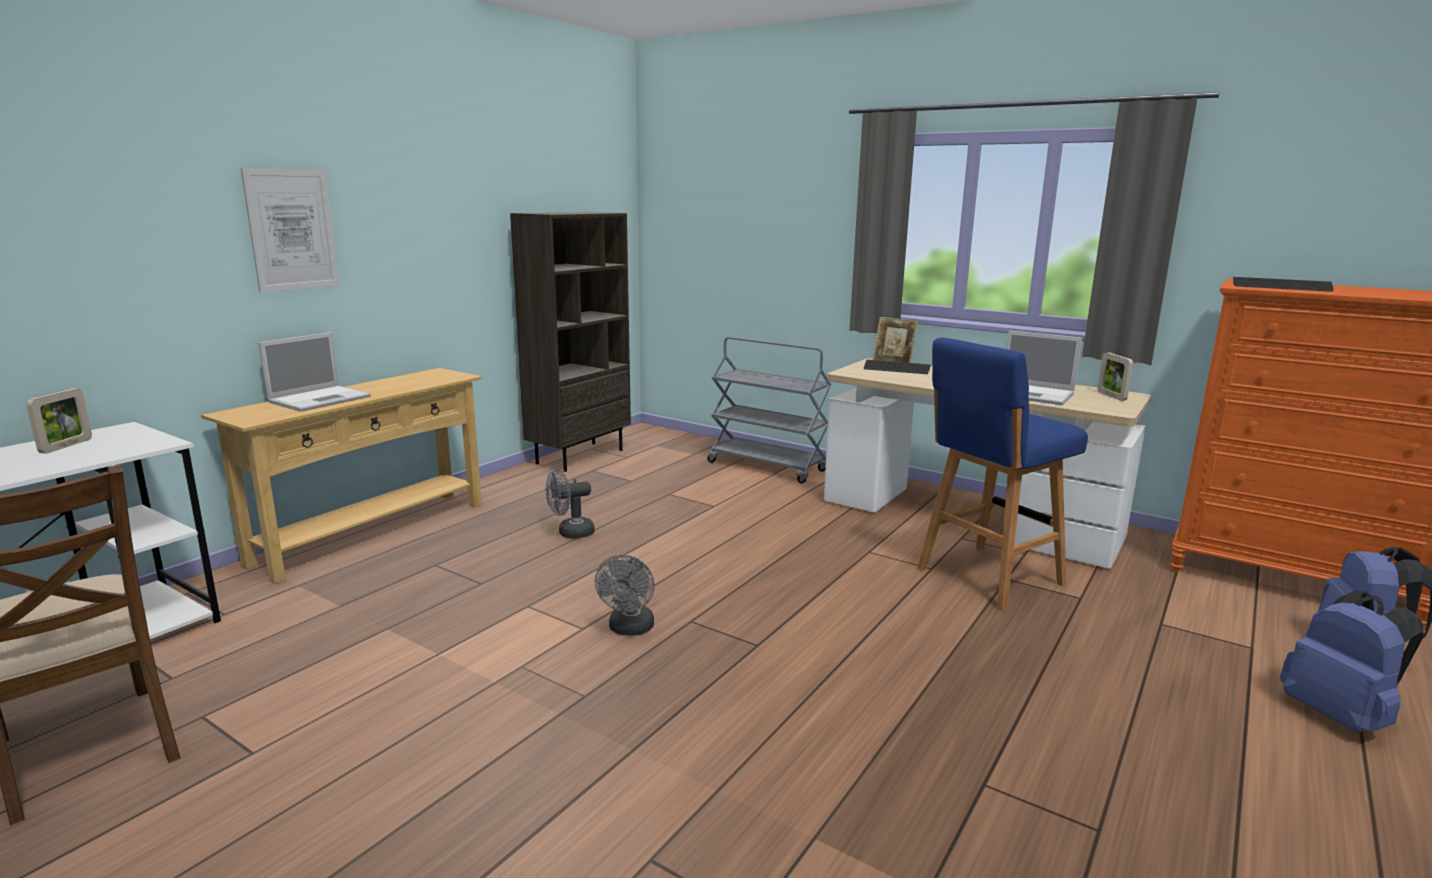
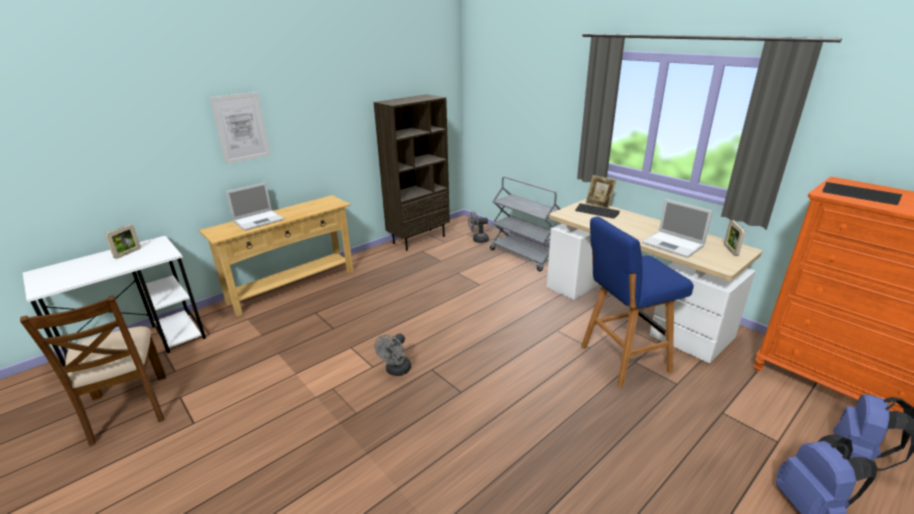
camera: 15 degrees right, 10 degrees up
(570, 533) = (392, 297): grey fan -> grey fan (478, 240)

